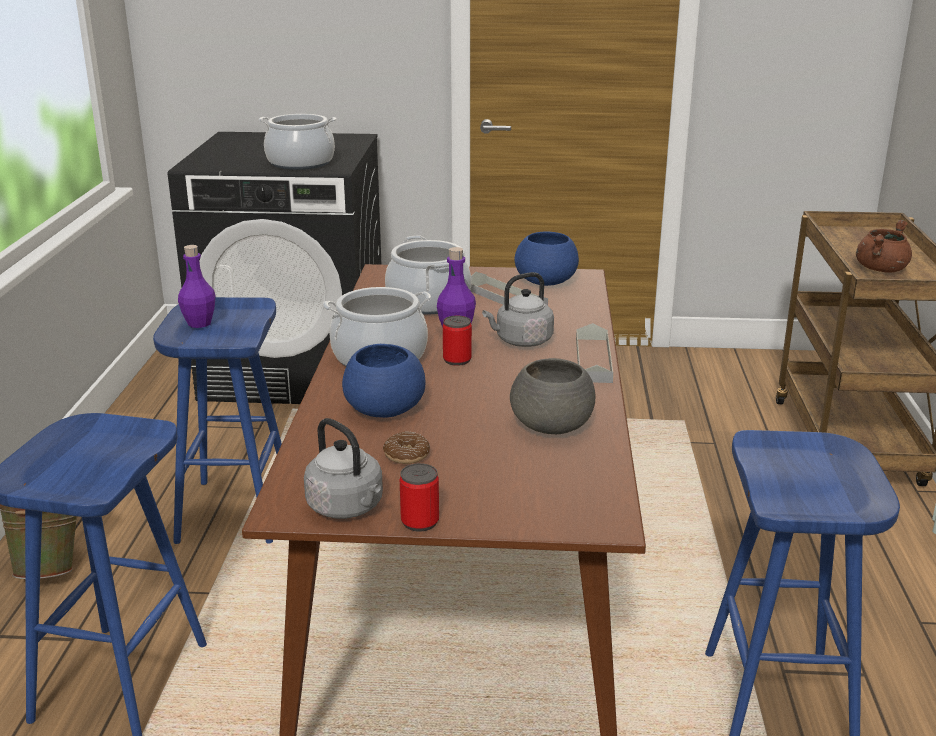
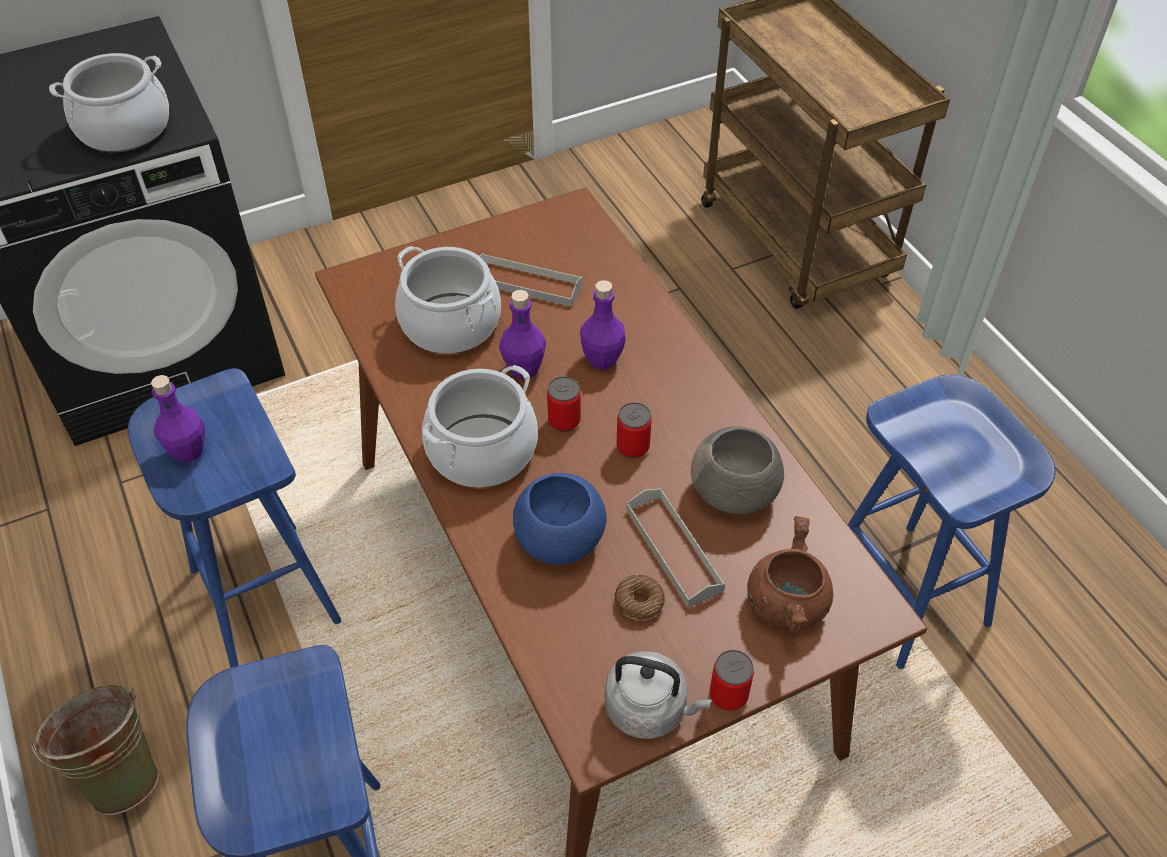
camera: 30 degrees left, 25 degrees up
(495, 384) = (633, 446): none -> can
(521, 341) = (602, 359): grey kettle -> purple bottle
(546, 282) = (546, 234): blue bowl -> none
(593, 360) = (694, 363): grey tray -> grey tray (673, 549)
(880, 269) = (840, 88): brown cooking pot -> brown cooking pot (786, 603)

